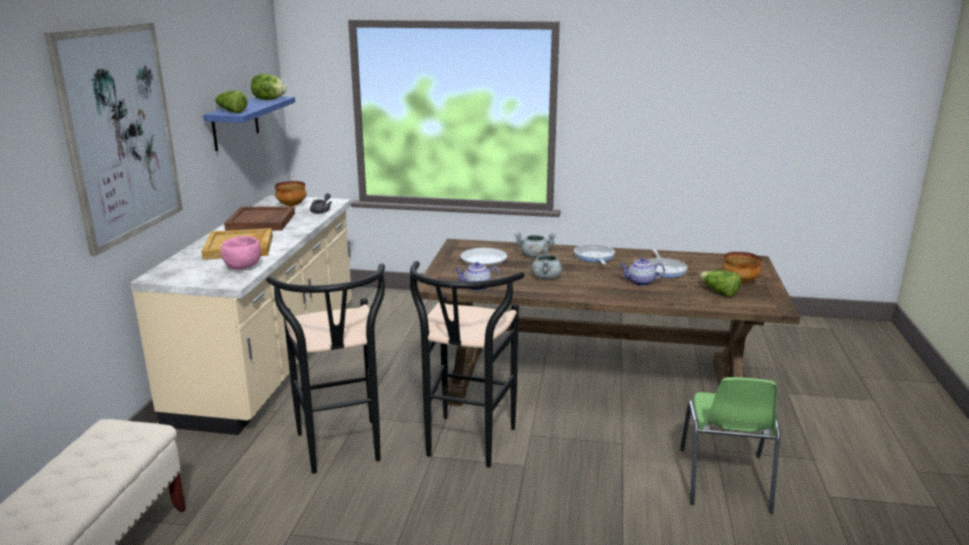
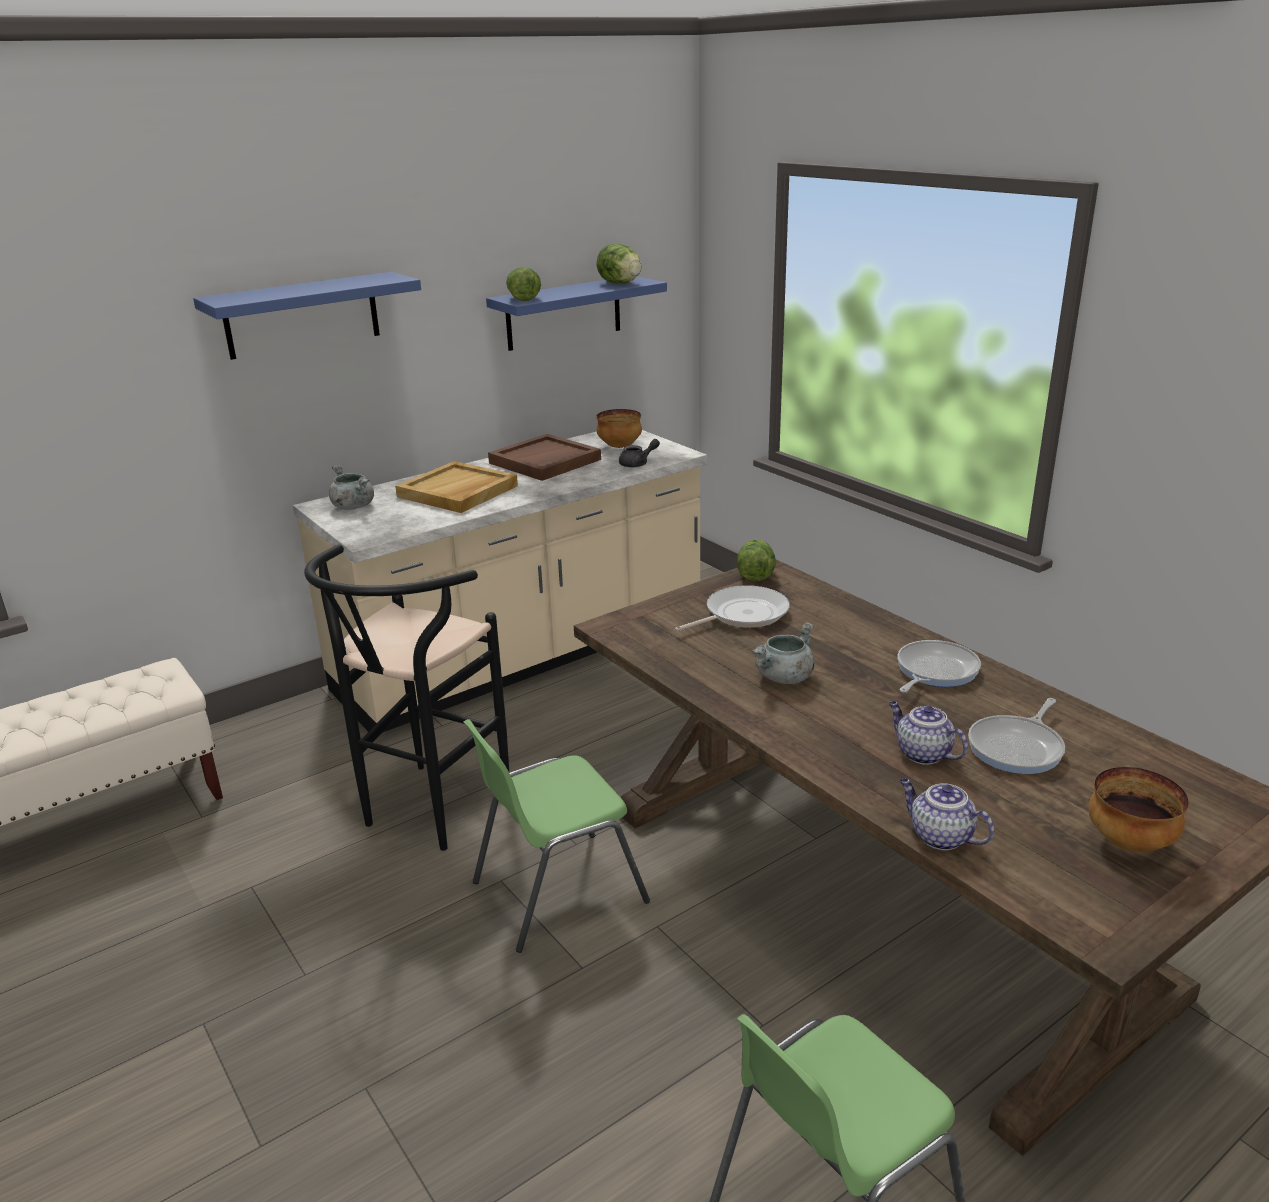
camera: 45 degrees right, 5 degrees up
(120, 133) = (302, 315): picture -> blue shelf
(244, 267) = (411, 521): pink bowl -> none
(466, 446) = (556, 891): black stool -> green chair
(476, 287) = (658, 653): teapot -> teapot (939, 836)
(534, 256) = (838, 632): grey cooking pot -> grey cooking pot (353, 506)
(719, 292) = (1038, 843): lettuce -> lettuce (754, 573)

